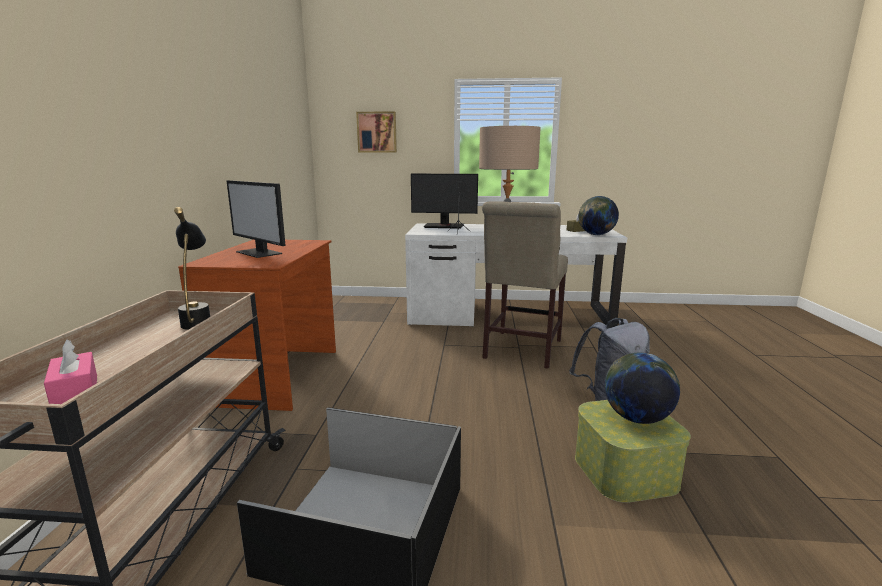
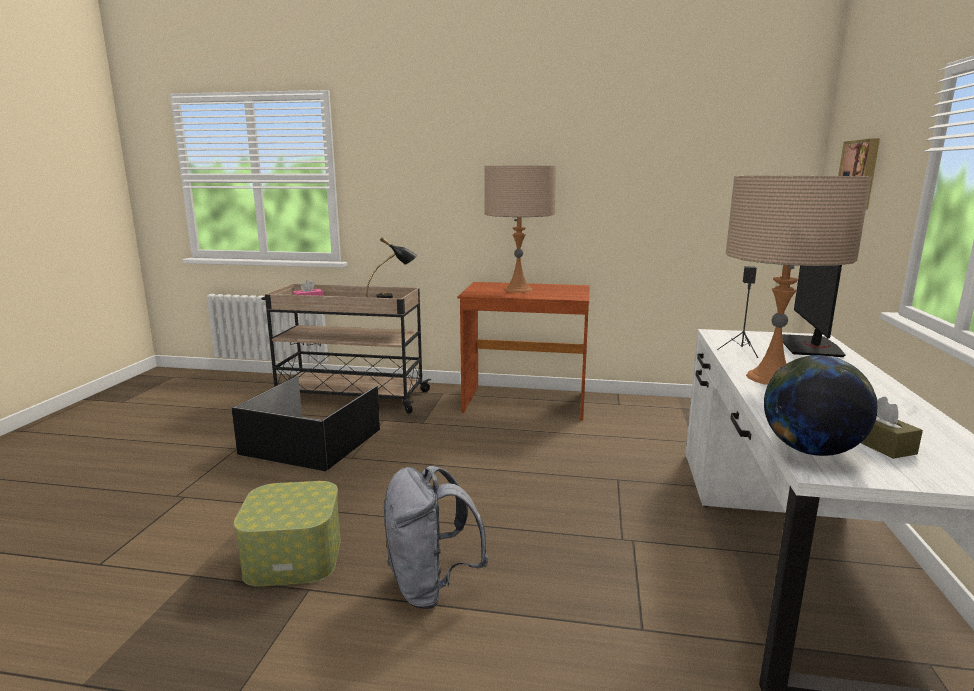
camera: 95 degrees right, 0 degrees up
(260, 253) = (518, 289): monitor -> beige table lamp
(521, 351) = (606, 539): beige chair -> none
(637, 418) = (288, 507): globe -> none

